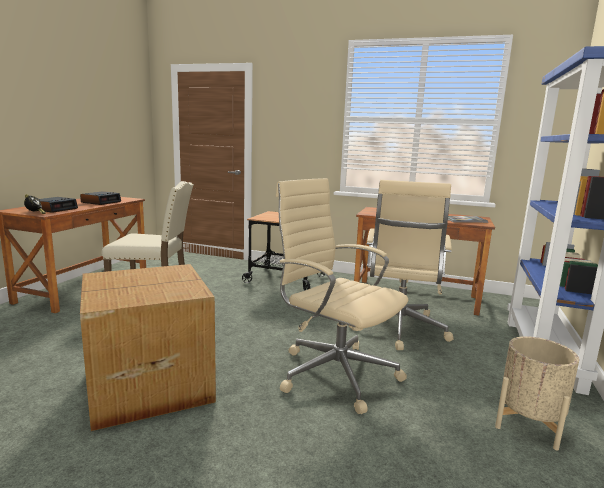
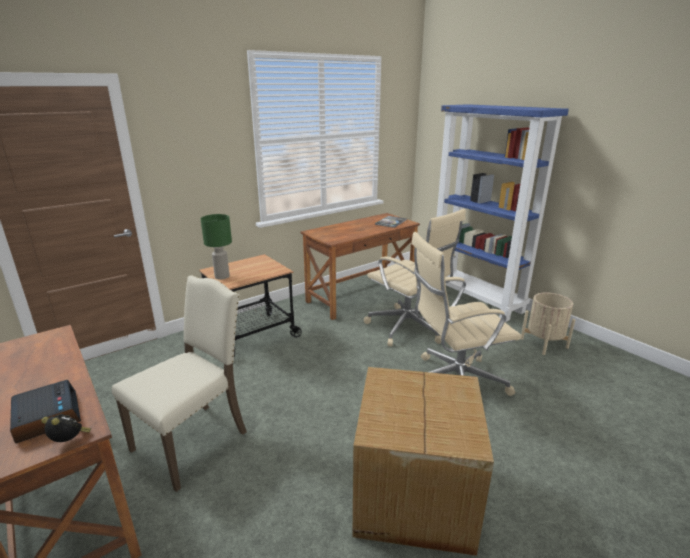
camera: 55 degrees left, 10 degrees up
(101, 202) = (43, 364): alarm clock -> none
(266, 215) = (221, 277): none -> green table lamp

